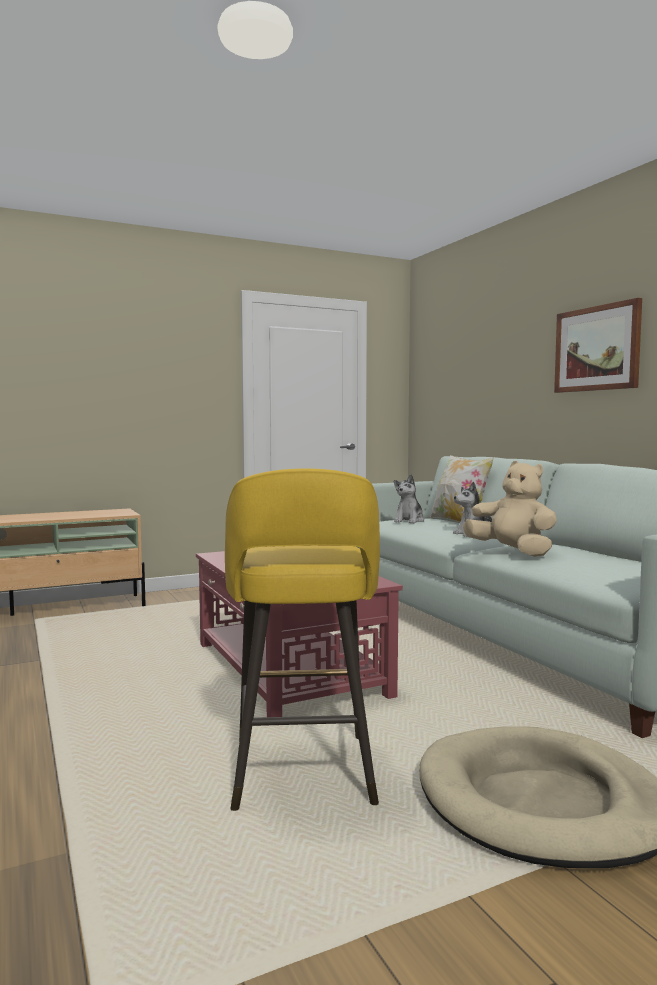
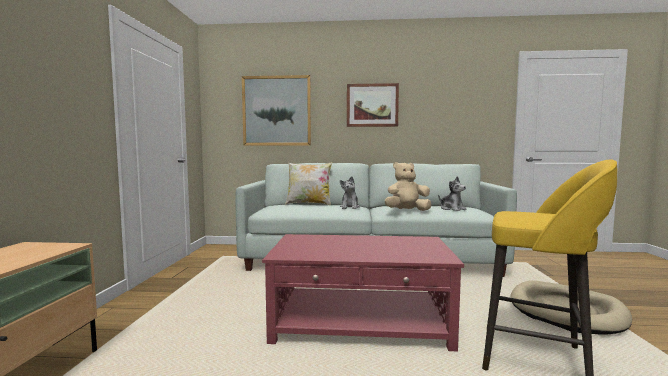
camera: 60 degrees left, 0 degrees up
(409, 521) = (289, 207): plush toy -> plush toy (452, 209)
(475, 372) = (276, 111): none -> picture

